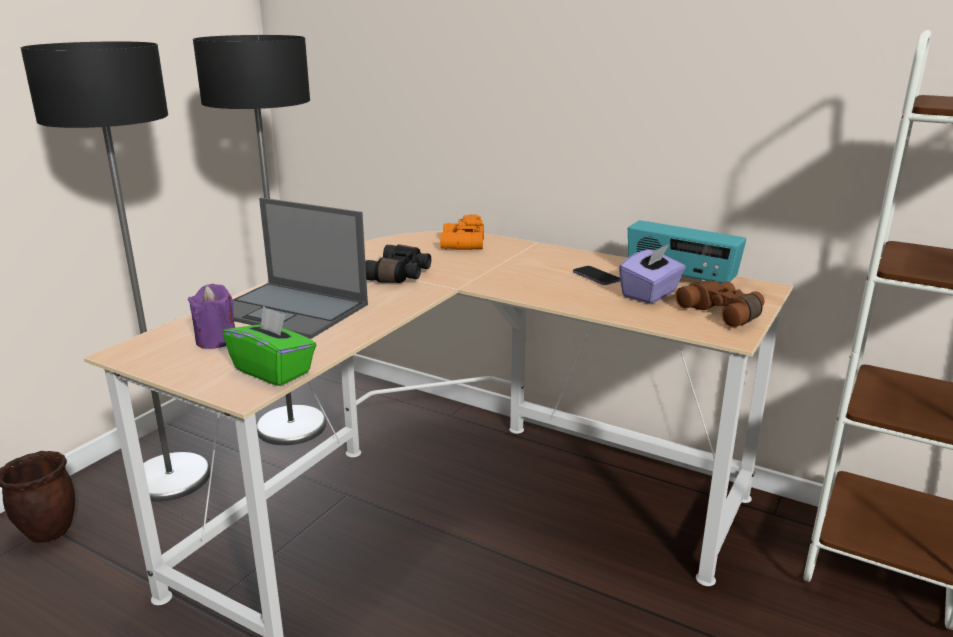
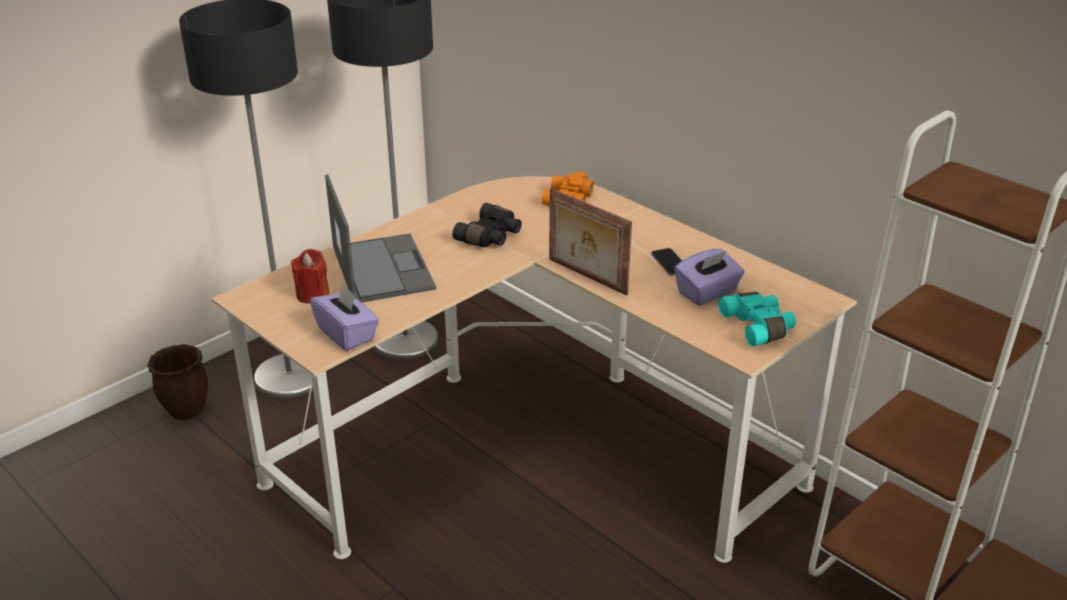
camera: 15 degrees right, 10 degrees up
(216, 340) = (312, 295): purple candle -> red candle
(273, 371) = (347, 334): green tissue box -> purple tissue box
(291, 310) = (382, 268): laptop -> laptop turned 150 degrees counterclockwise
(520, 295) = (586, 277): none -> picture frame
(680, 278) = (750, 276): radio -> none
(723, 313) = (759, 327): brown binoculars -> turquoise binoculars

